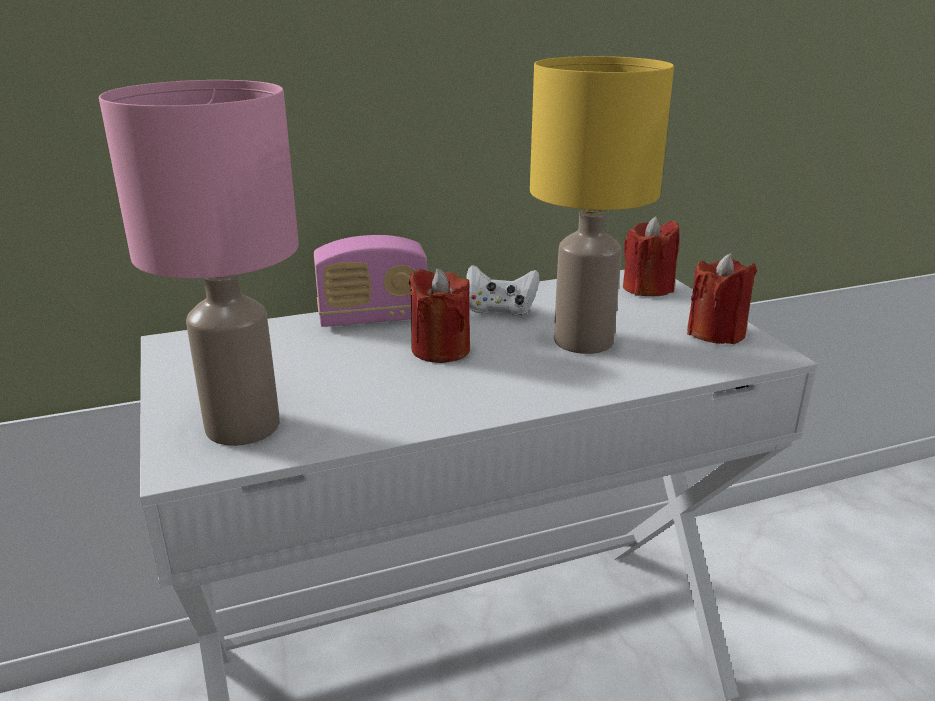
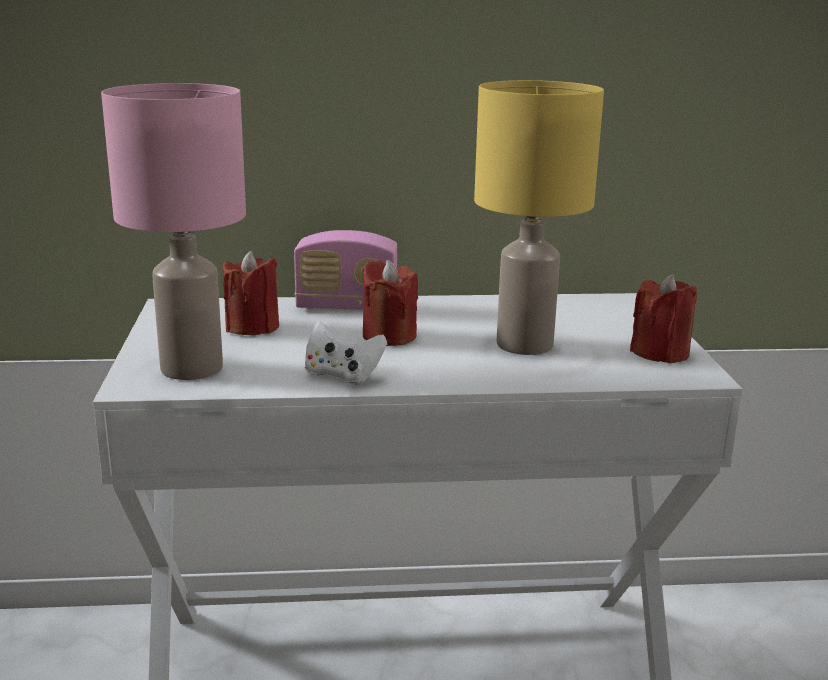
camera: 15 degrees right, 5 degrees down
(500, 310) = (465, 313): white game controller -> white game controller (342, 376)
(647, 288) = (624, 311): red candle -> red candle (252, 327)

